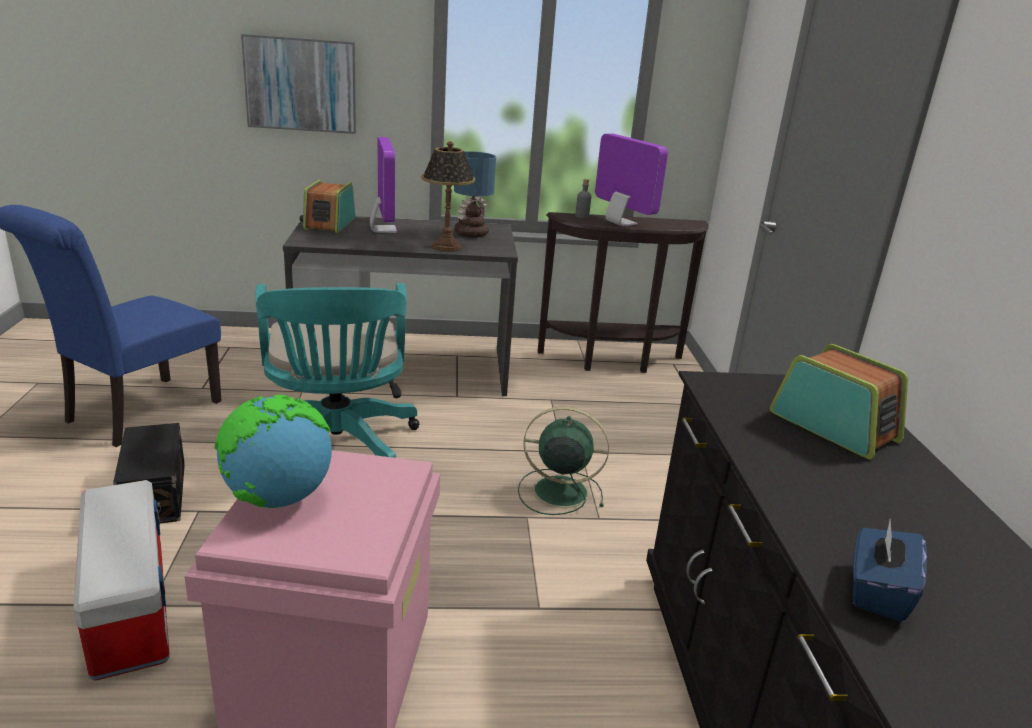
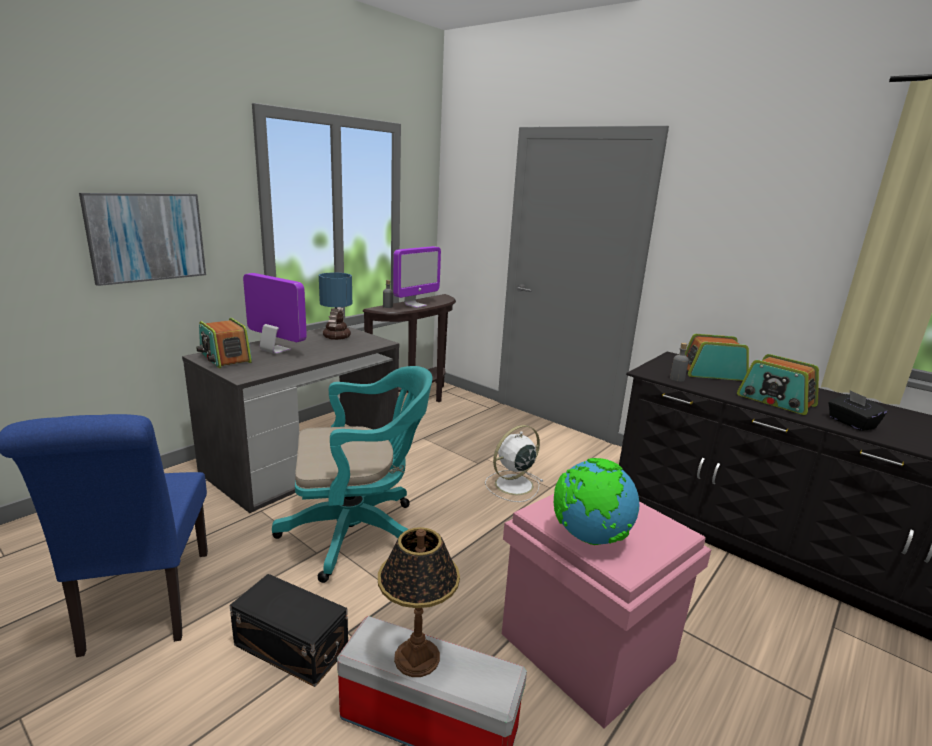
camera: 45 degrees left, 5 degrees down
(337, 448) = (359, 532): turquoise office chair -> turquoise office chair turned 45 degrees counterclockwise
(446, 247) = (346, 349): table lamp -> table lamp (417, 658)
(557, 491) = (512, 485): green fan -> white fan
(621, 223) = (415, 305): monitor -> monitor turned 120 degrees clockwise
(735, 406) = (677, 379): none -> grey bottle
(826, 499) = (775, 401): none -> radio
(877, 591) = (851, 423): blue tissue box -> black tissue box

